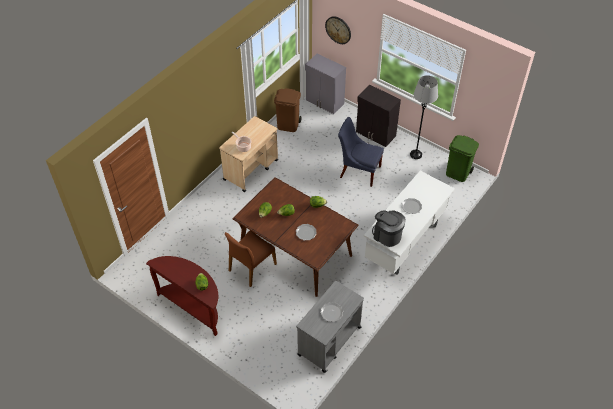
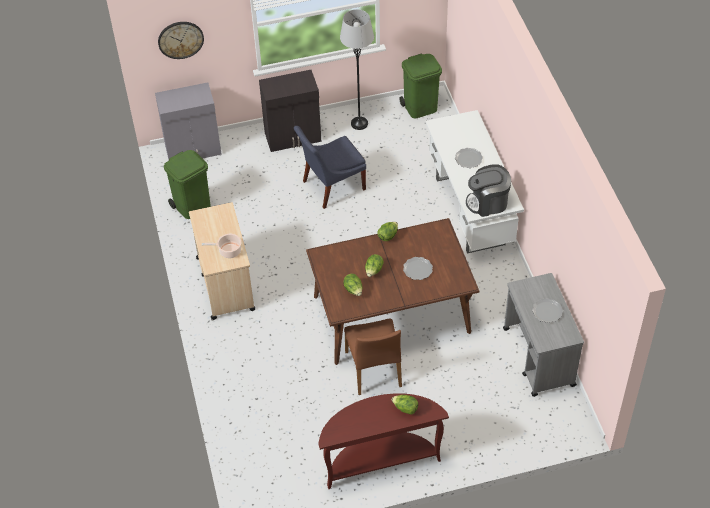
camera: 50 degrees left, 0 degrees up
(288, 125) = (192, 206): brown trash can -> green trash can

